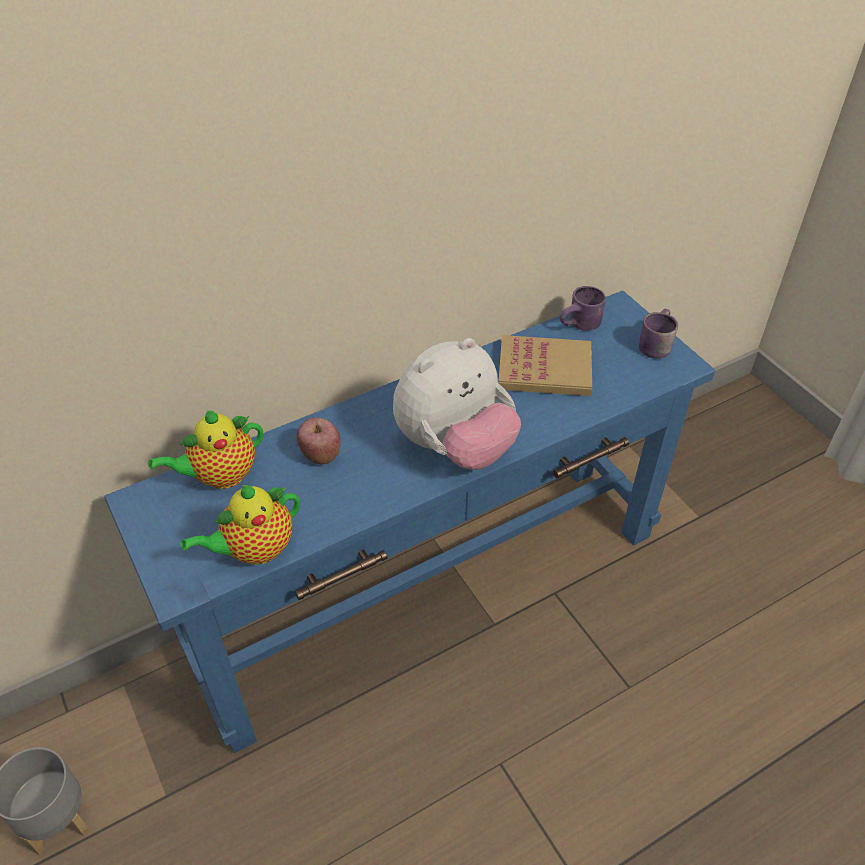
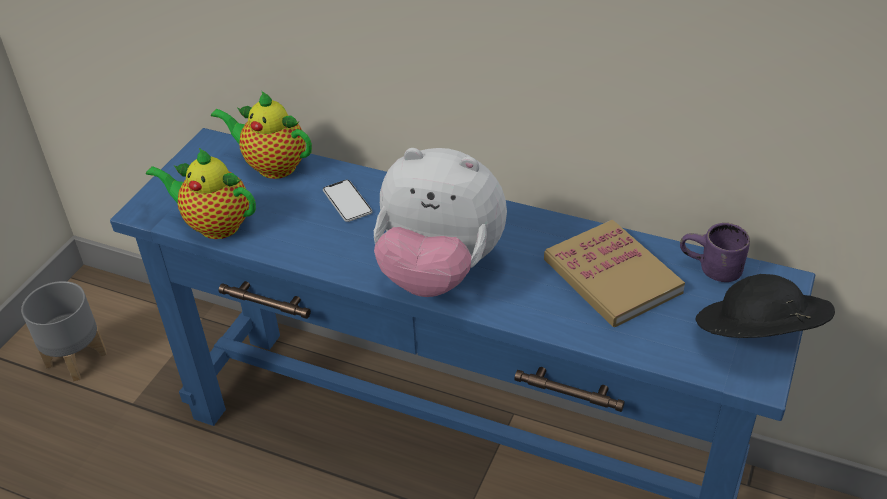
camera: 55 degrees right, 5 degrees down
(321, 454) = (347, 202): apple -> phone
(653, 344) = (757, 337): purple mug -> black hat

